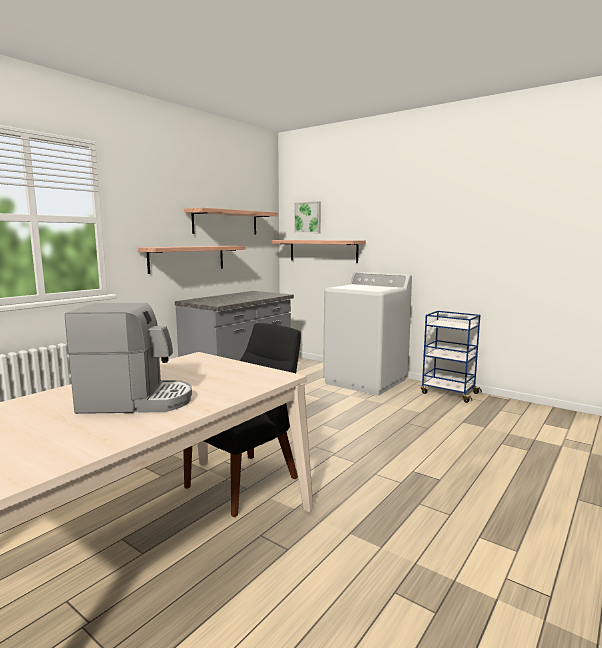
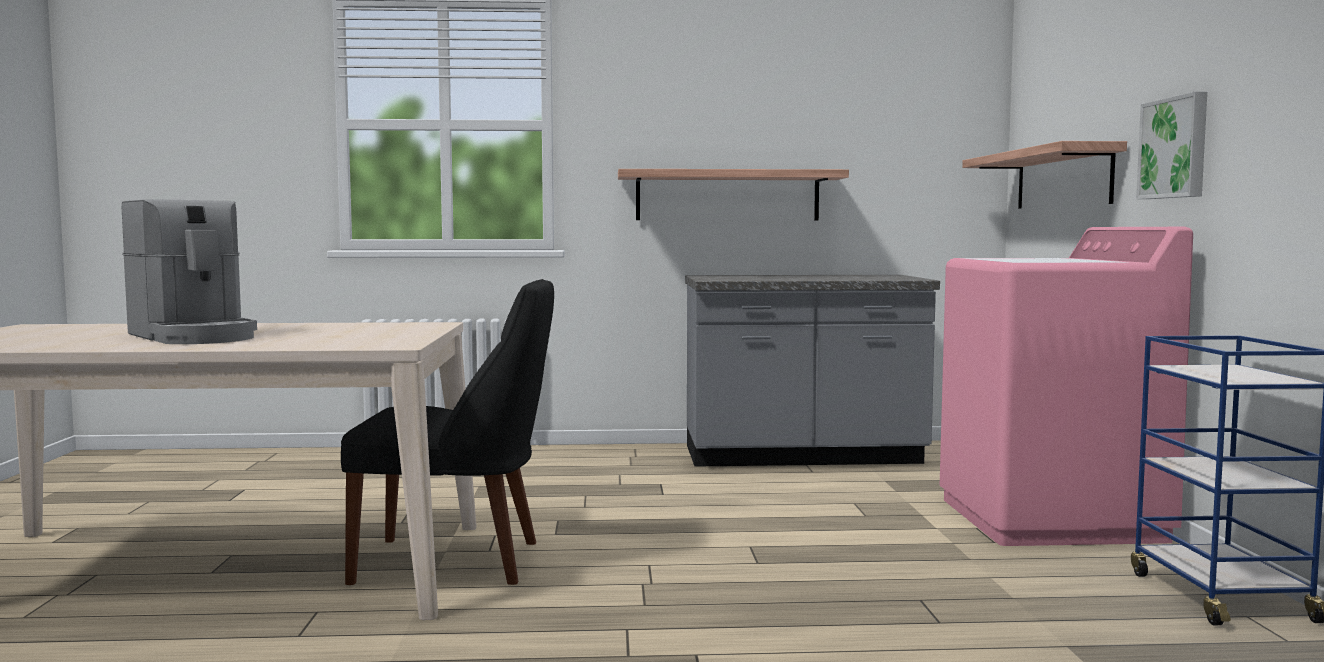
camera: 50 degrees right, 5 degrees down
(226, 222) = (834, 123): shelf -> none
(308, 217) = (1045, 99): picture -> picture (1175, 148)
(366, 381) = (1050, 520): white washing machine -> pink washing machine

